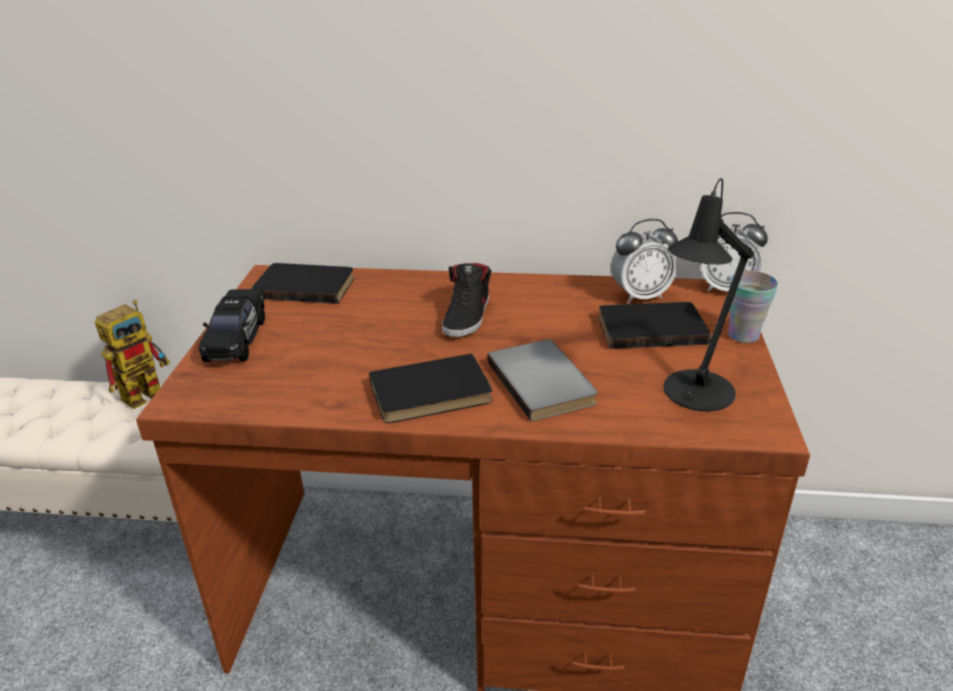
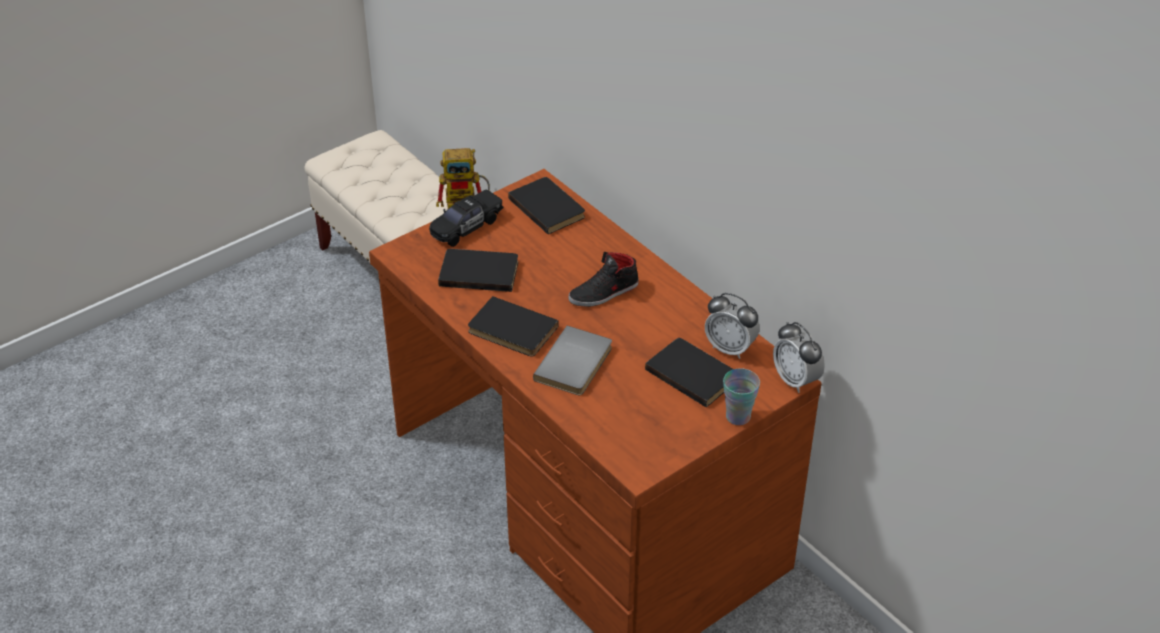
camera: 45 degrees right, 10 degrees up
(311, 365) = (479, 271): none -> black book
(693, 395) = (638, 427): black table lamp -> none

